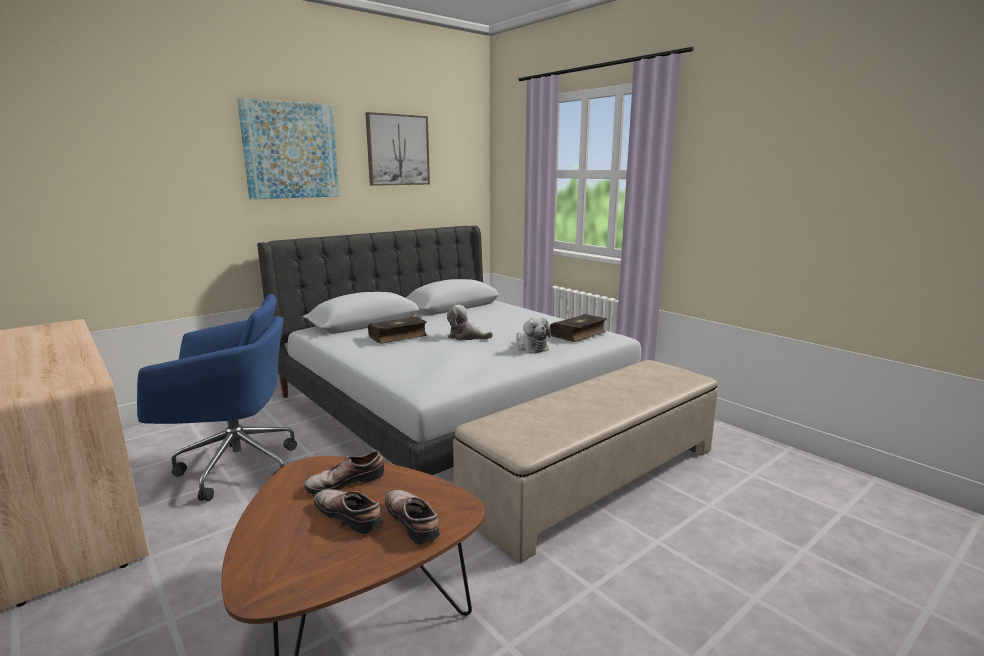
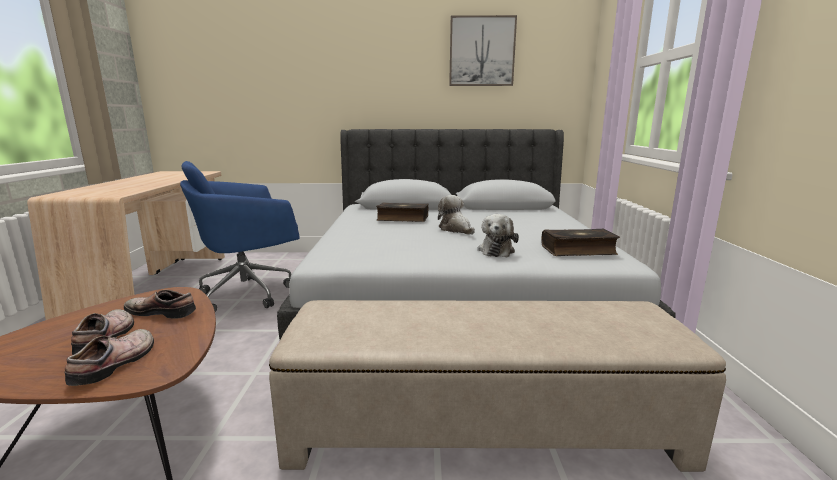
camera: 40 degrees right, 0 degrees up
(232, 469) = (251, 294): blue office chair -> blue office chair turned 120 degrees clockwise
(290, 150) = (378, 54): picture -> none

